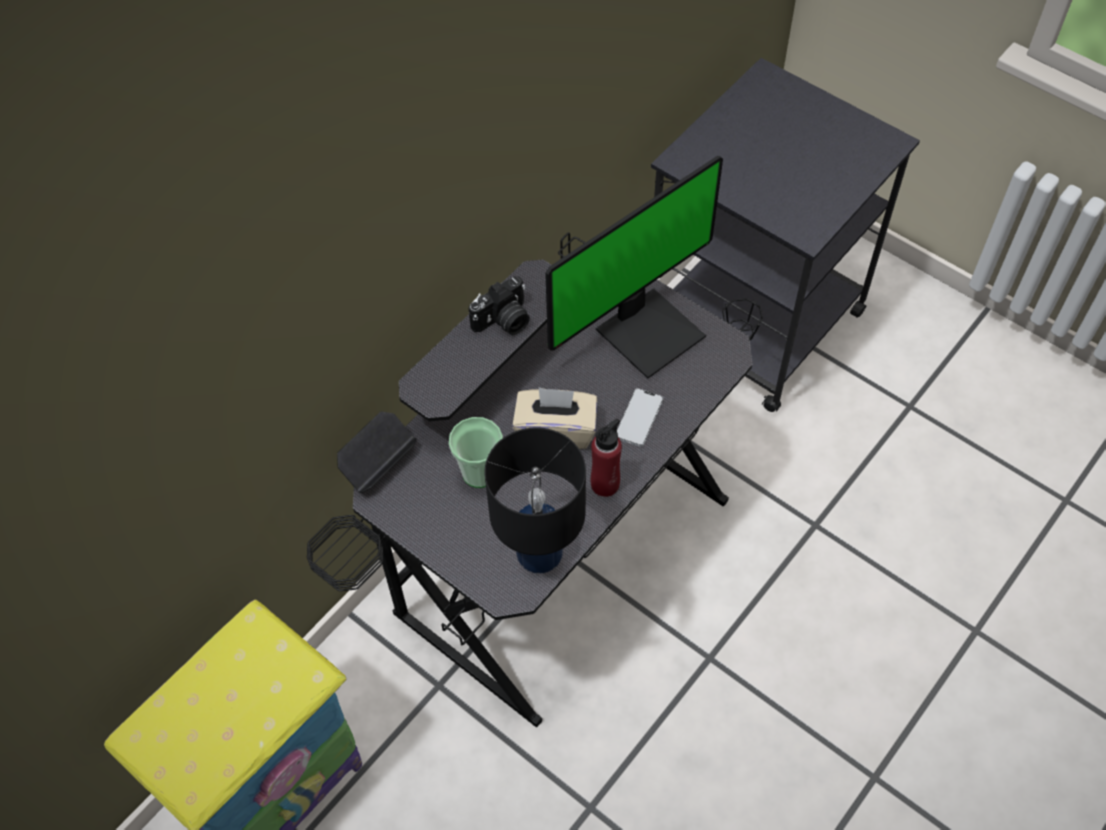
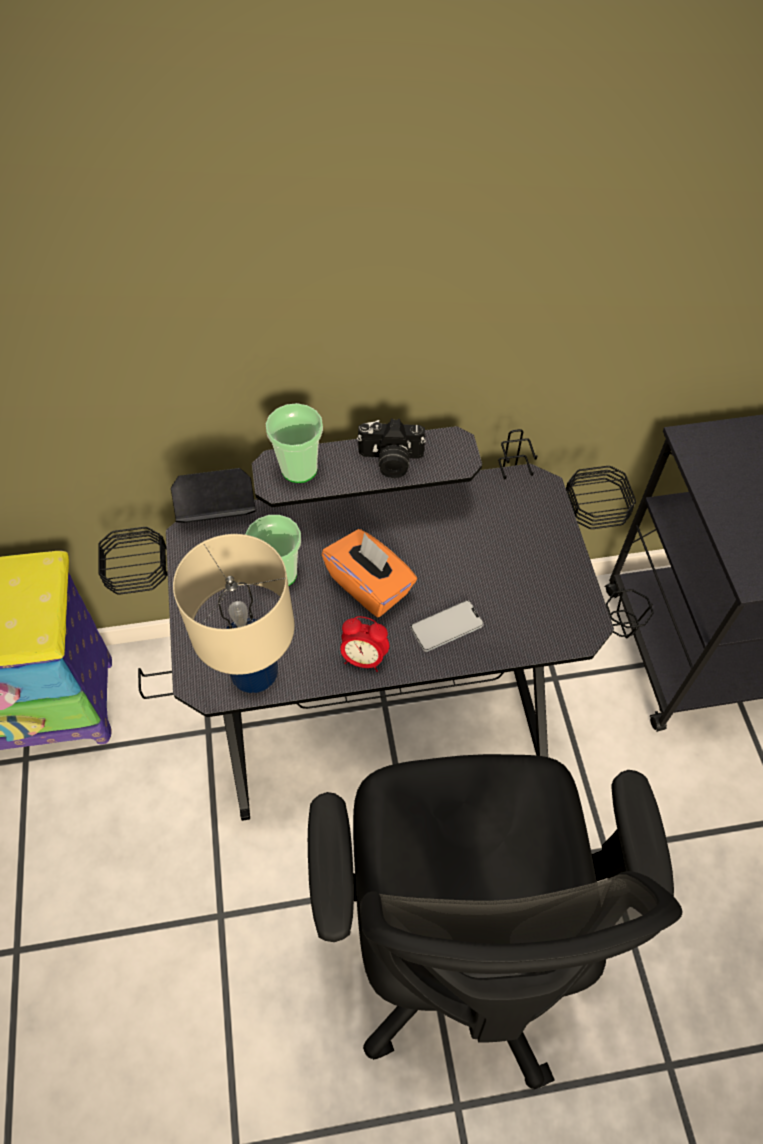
camera: 40 degrees right, 0 degrees up
(441, 375) = (299, 469): none -> cup
(538, 553) = (255, 671): black table lamp -> beige table lamp
(556, 430) = (370, 585): beige tissue box -> orange tissue box
(605, 484) = (364, 658): red bottle -> alarm clock
(648, 330) = (527, 561): monitor -> none
(772, 664) = (461, 932): none -> black office chair

